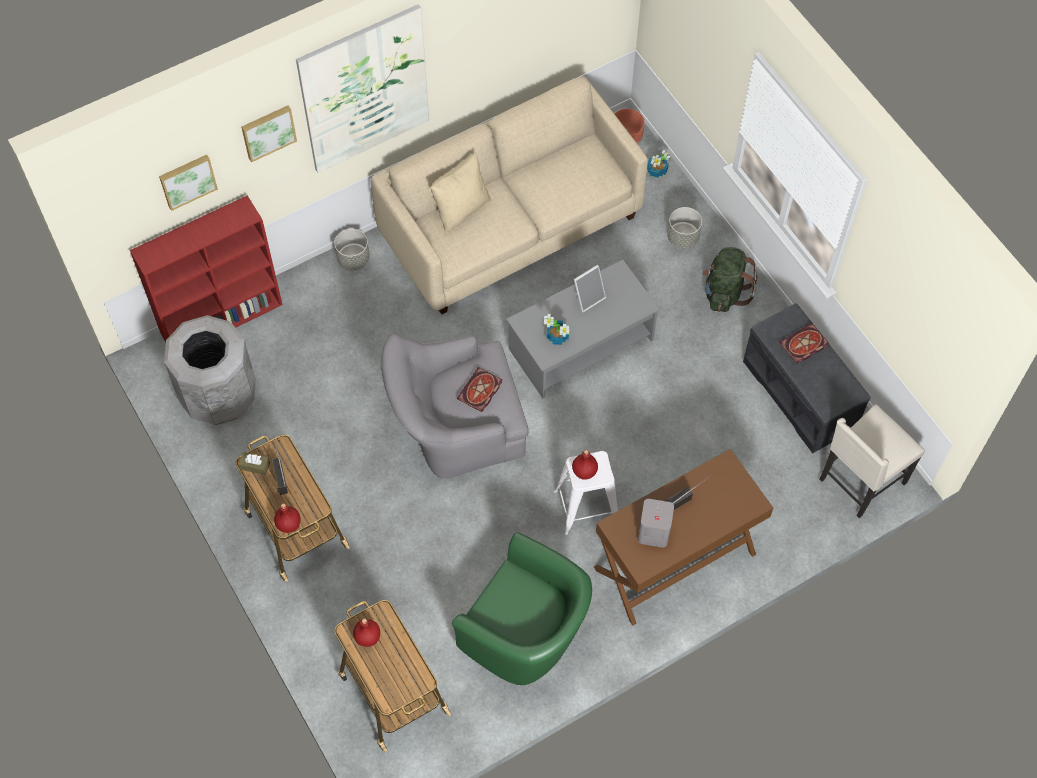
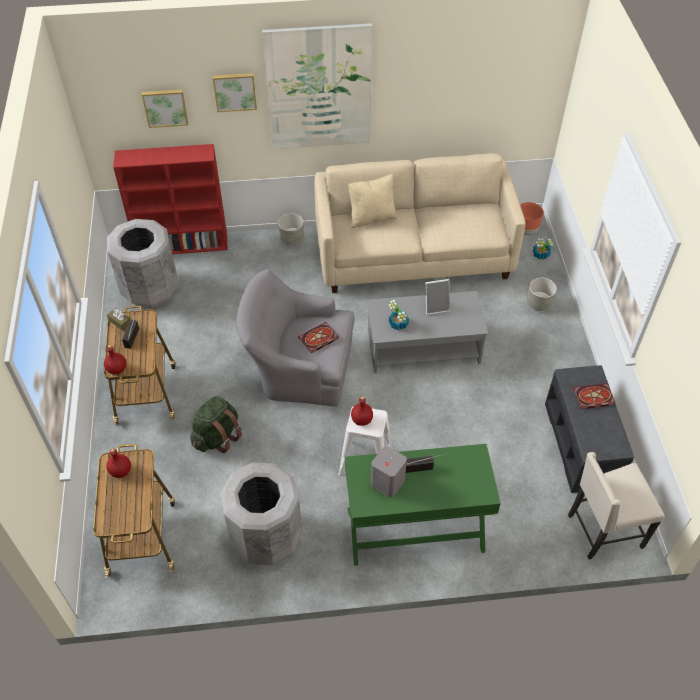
camera: 25 degrees right, 10 degrees down
(526, 636) = (266, 537): green armchair -> grey trash can
(675, 561) = (415, 530): brown desk -> green desk
(724, 292) = (553, 351): green backpack -> green backpack (217, 437)

